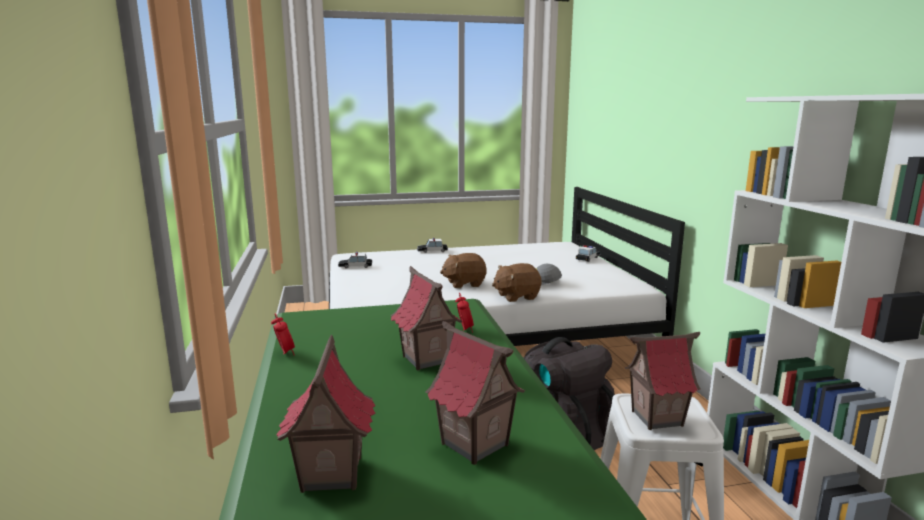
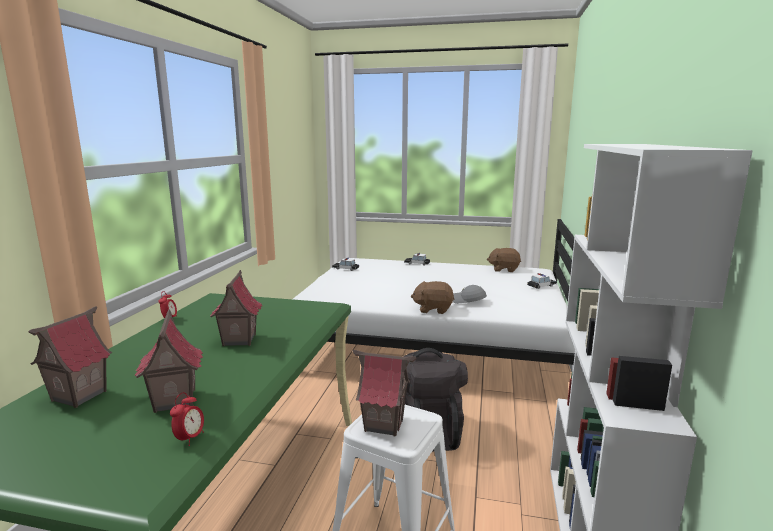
camera: 25 degrees right, 0 degrees up
(464, 284) = (406, 293): brown plush toy -> brown plush toy (504, 269)
(464, 330) = (297, 324): alarm clock -> alarm clock (190, 438)

